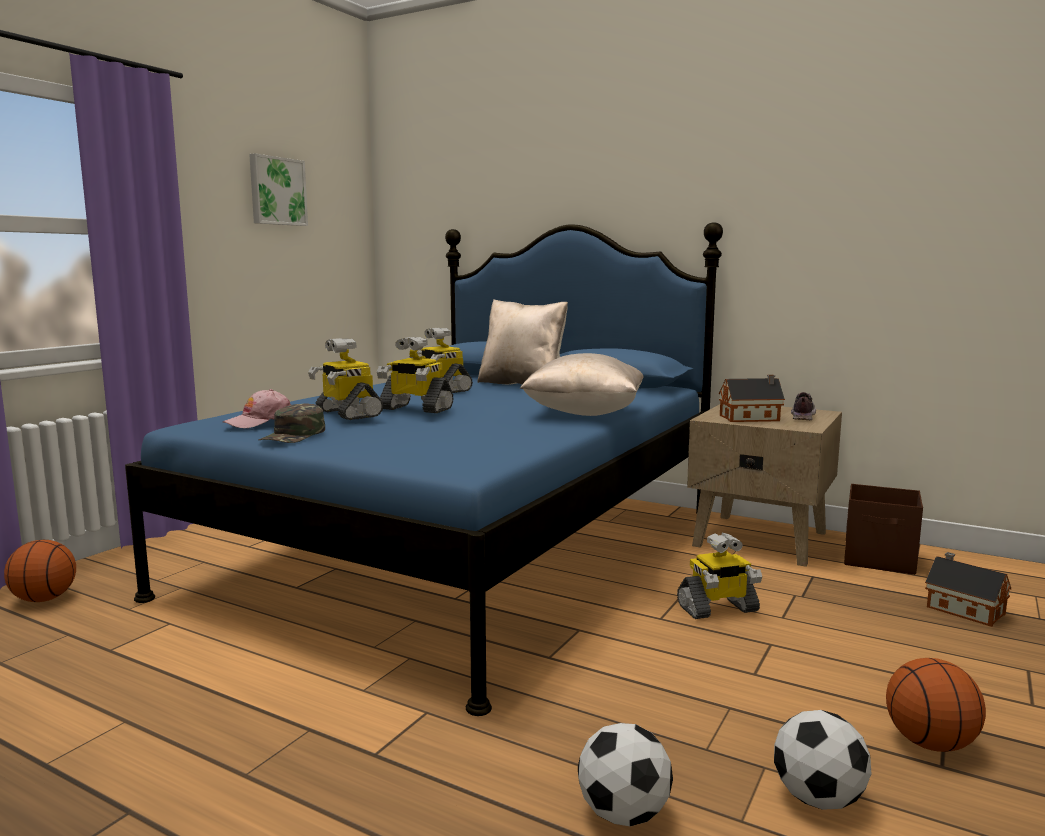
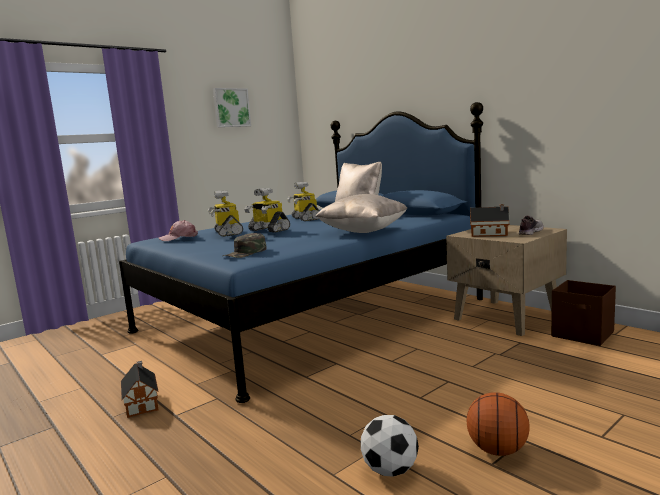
camera: 20 degrees right, 0 degrees up
(44, 599) = (92, 329): basketball -> none
(294, 435) = (185, 245): green cap -> green cap (245, 253)
(623, 814) = (271, 461): football -> none
(717, 609) = (433, 358): toy robot -> none
(962, 609) = (614, 371): toy house -> toy house (142, 403)

